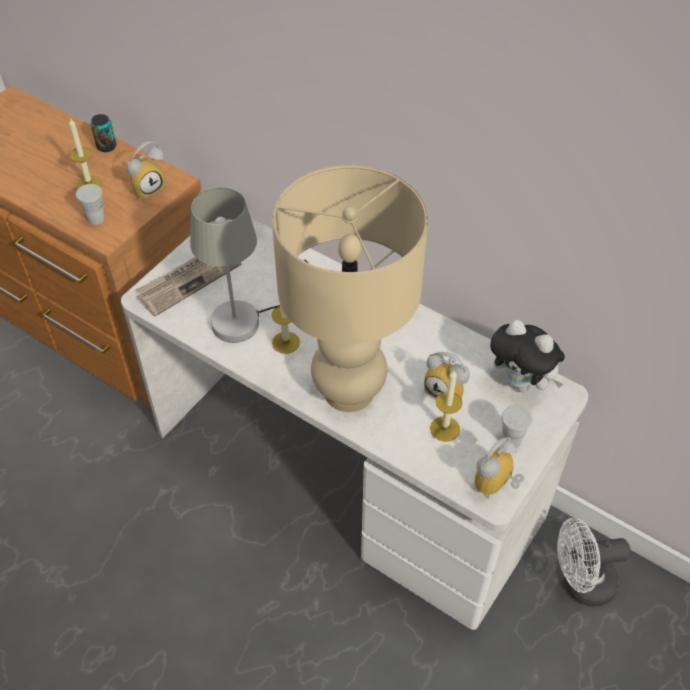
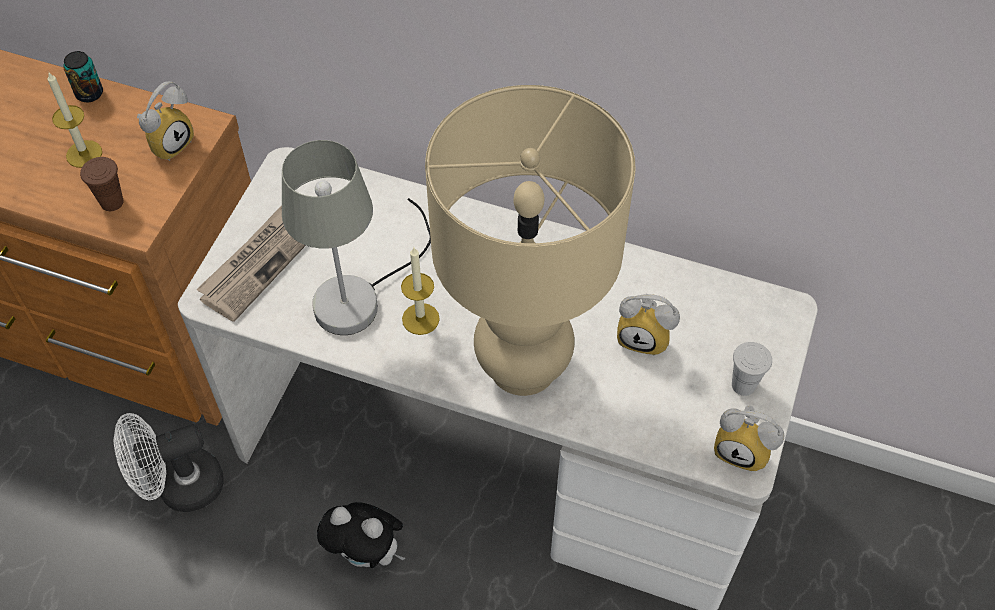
camera: 15 degrees left, 5 degrees up
(96, 219) = (112, 202): white cup -> brown cup
(445, 428) = (658, 388): candle -> none
(496, 486) = (744, 449): alarm clock -> alarm clock turned 90 degrees counterclockwise
(521, 383) = (733, 307): plush toy -> plush toy (367, 554)
(580, 584) = (822, 523): white fan -> white fan (179, 487)

